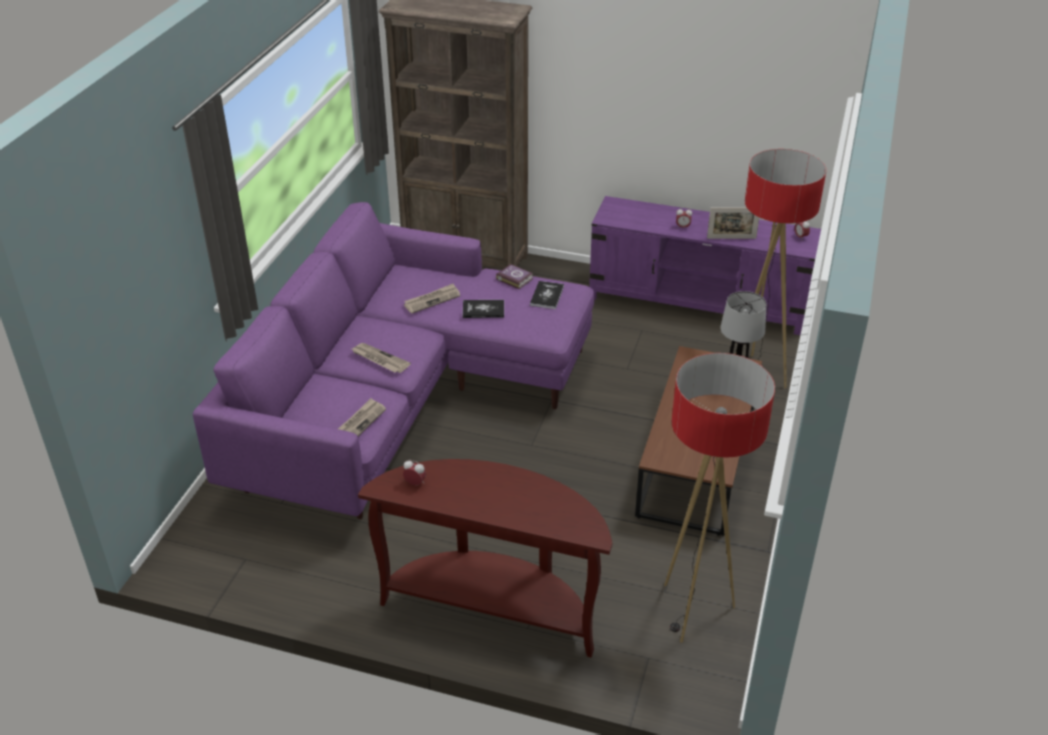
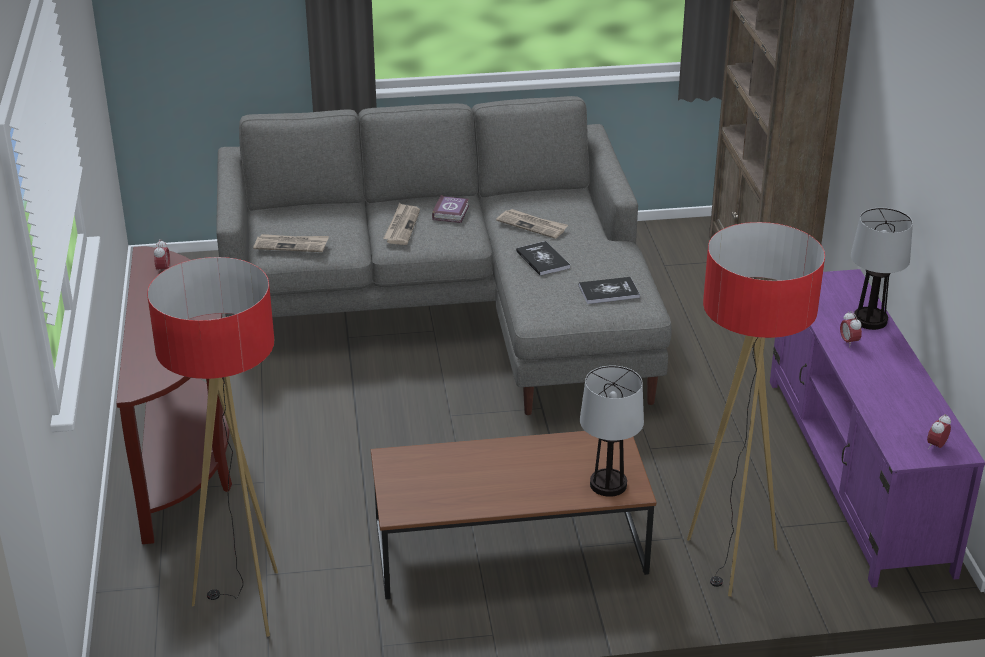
camera: 65 degrees right, 5 degrees down
(399, 401) = (457, 311): purple sofa -> grey sofa
(514, 278) = (624, 263): book -> book (451, 212)
(664, 212) = (870, 320): none -> table lamp
(731, 238) = (864, 386): picture frame -> none

